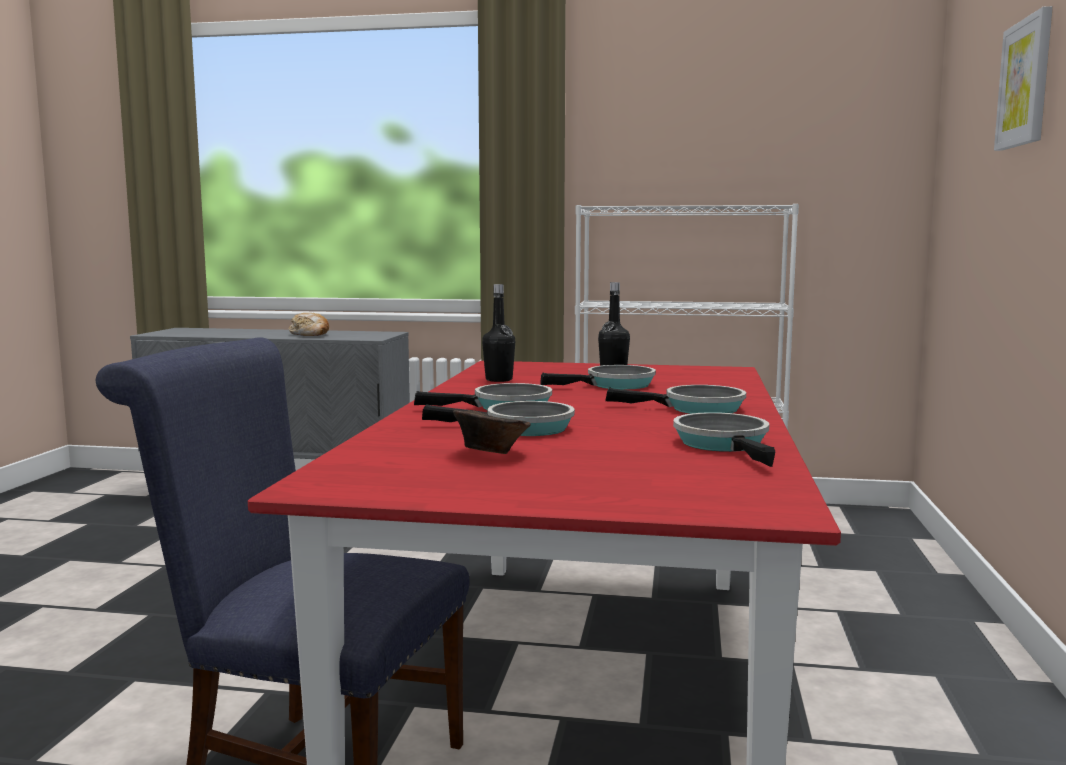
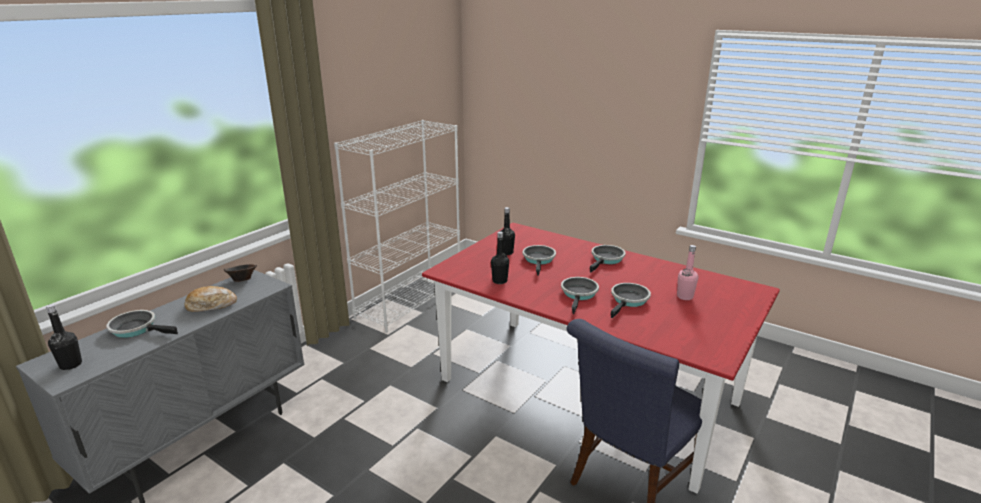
camera: 65 degrees left, 15 degrees up
(179, 331) = (71, 365): none -> black bottle
(490, 454) = (675, 316): brown bowl -> brown bowl (242, 280)
(603, 455) = (685, 297): none -> pink bottle
(724, 445) = (675, 273): frying pan -> frying pan (137, 329)
(1026, 83) = (574, 75): picture -> none

